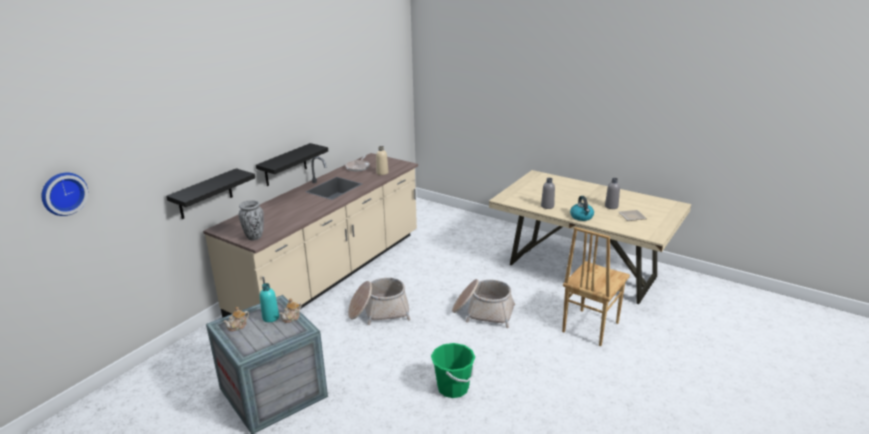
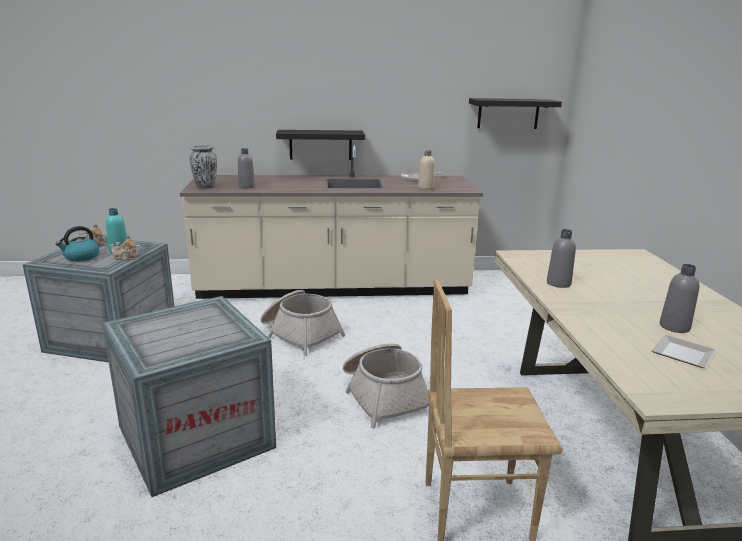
camera: 50 degrees right, 5 degrees down
(63, 193) = (61, 83): wall clock -> none
(205, 194) = (208, 139): black shelf -> black shelf (508, 113)
(280, 223) = (246, 186): none -> grey bottle
(453, 388) = (198, 436): green bucket -> crate
(582, 217) = (581, 314): kettle -> kettle (81, 257)

